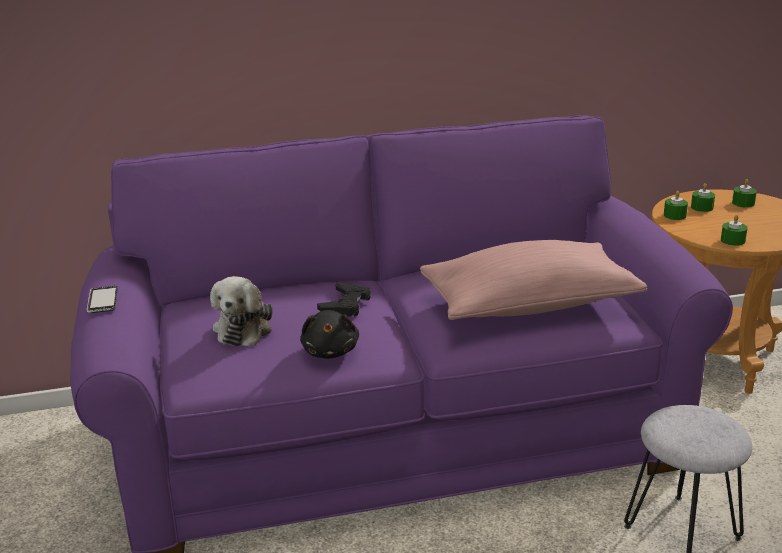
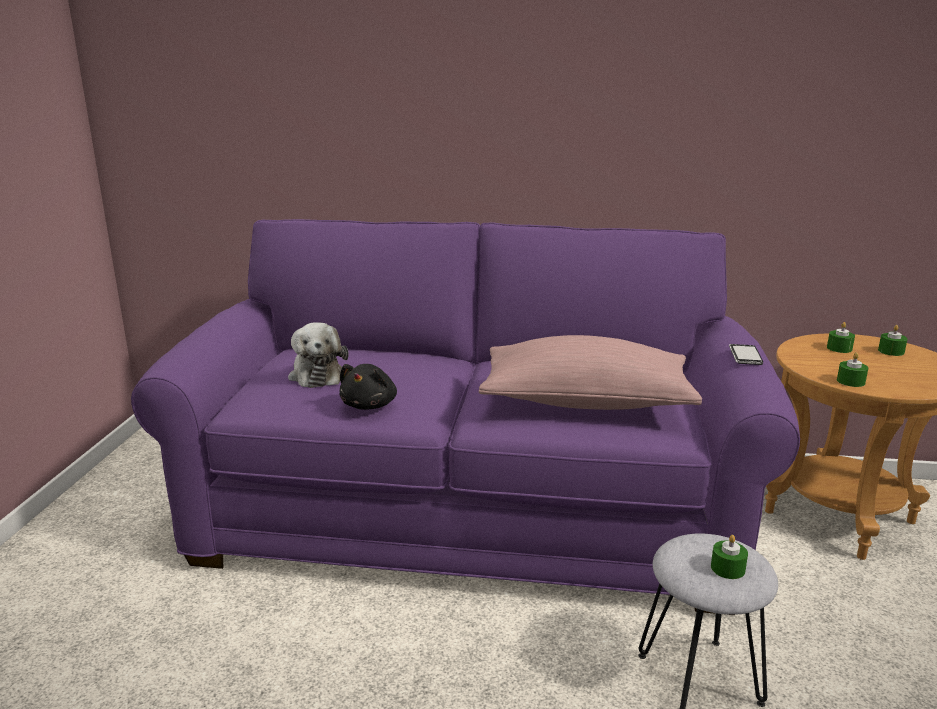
camera: 20 degrees right, 5 degrees down
(102, 301) = (204, 328): phone -> phone (745, 356)
(244, 328) = (316, 374): plush toy -> plush toy turned 45 degrees counterclockwise
(346, 304) = (417, 372): black game controller -> none
(674, 215) = (802, 351): green candle -> green candle (727, 568)

